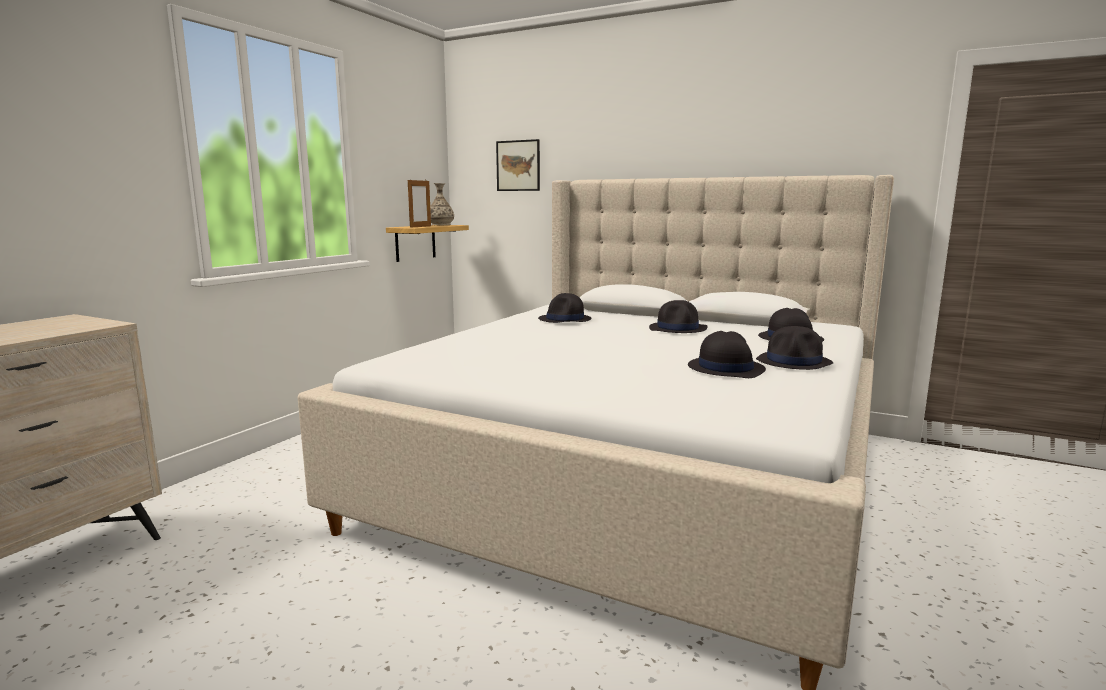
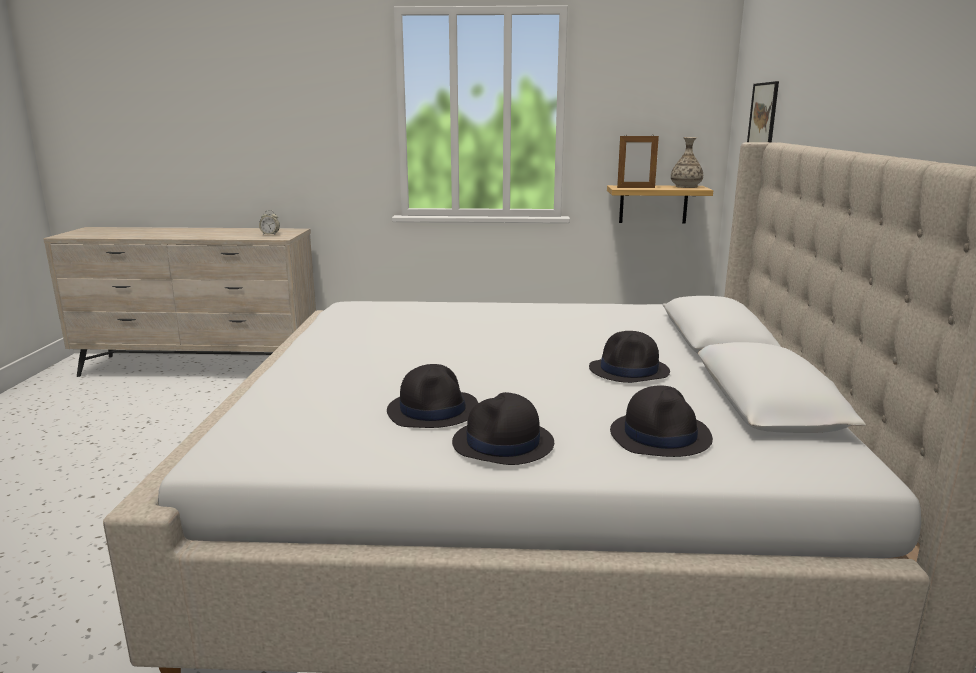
camera: 65 degrees right, 5 degrees up
(58, 326) = (270, 234): none -> alarm clock
(565, 319) = (597, 321): black hat -> none

